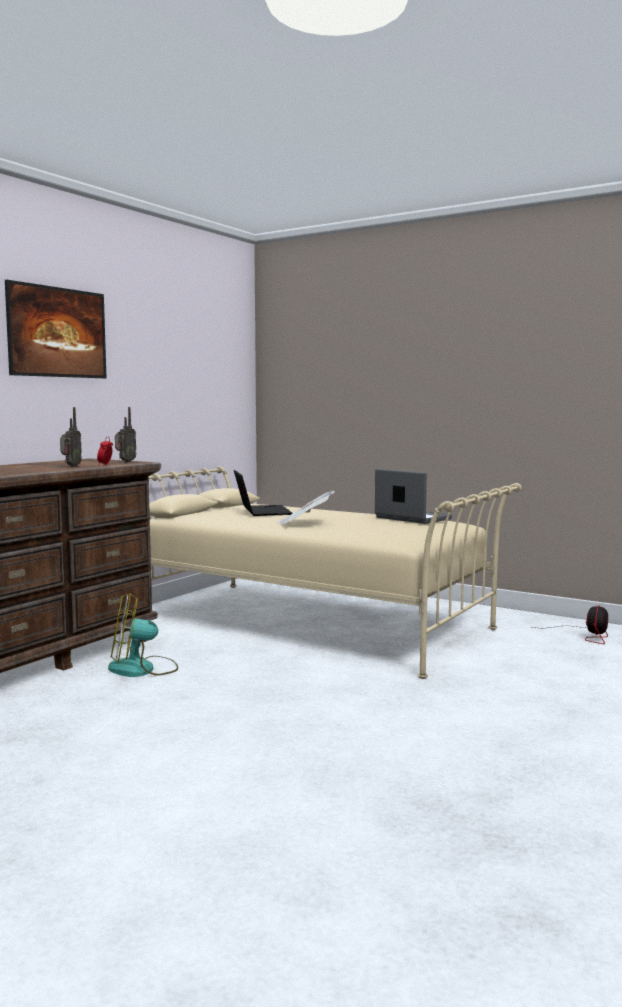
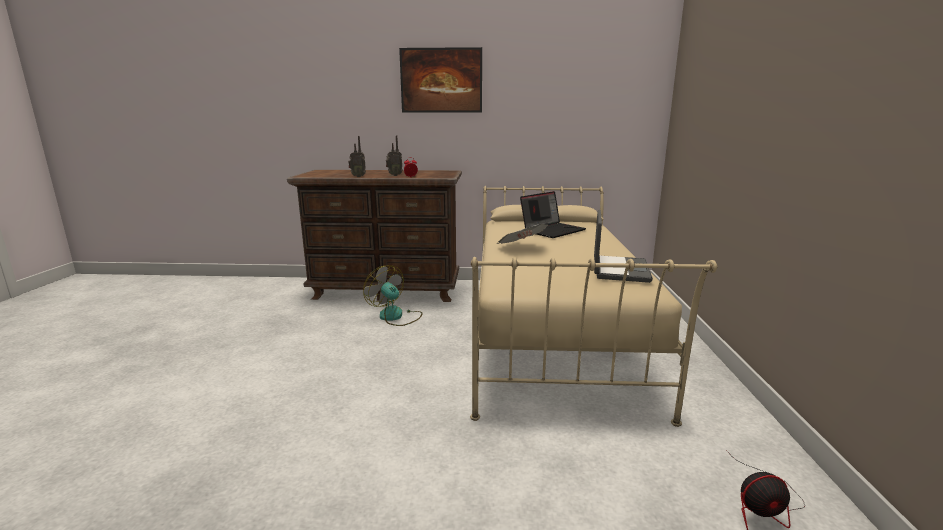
camera: 60 degrees right, 10 degrees up
(125, 462) = (443, 175): radio -> radio (358, 176)

